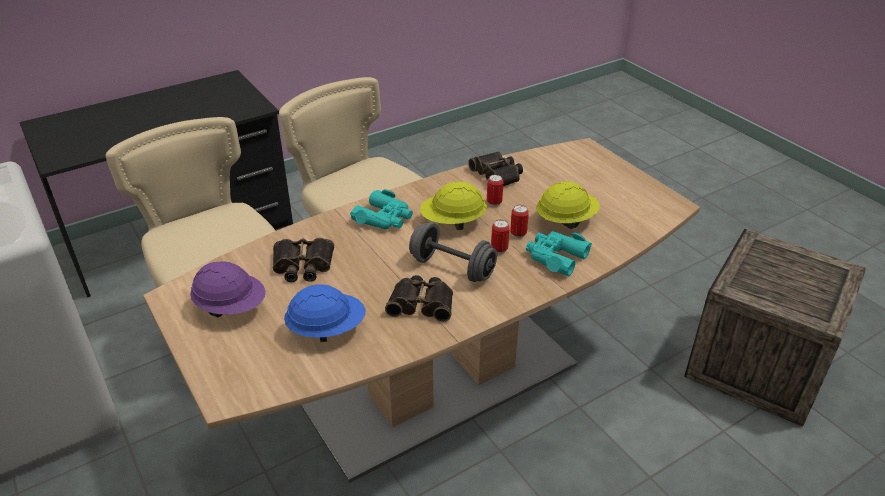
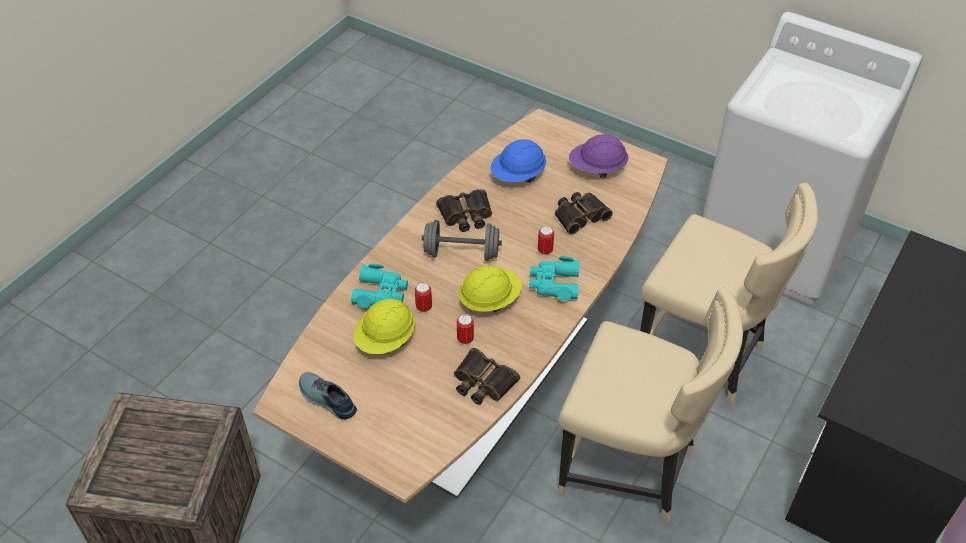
camera: 155 degrees right, 10 degrees up
(499, 249) = (432, 284): can -> can (545, 250)
(633, 197) = (326, 400): none -> shoe

